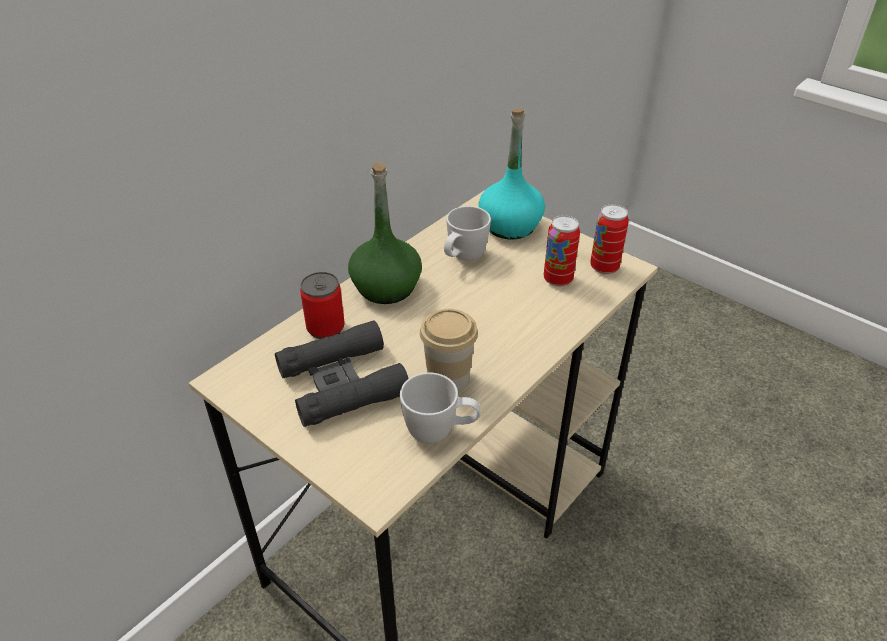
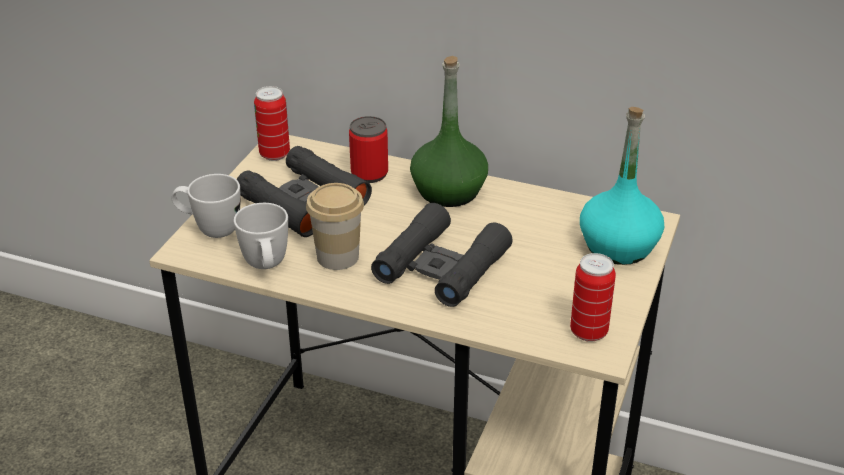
camera: 70 degrees right, 5 degrees down
(463, 258) = (530, 227): white mug -> white mug (209, 229)
(493, 318) = (441, 266): none -> black binoculars
(558, 279) = (539, 299): can -> can (274, 154)

